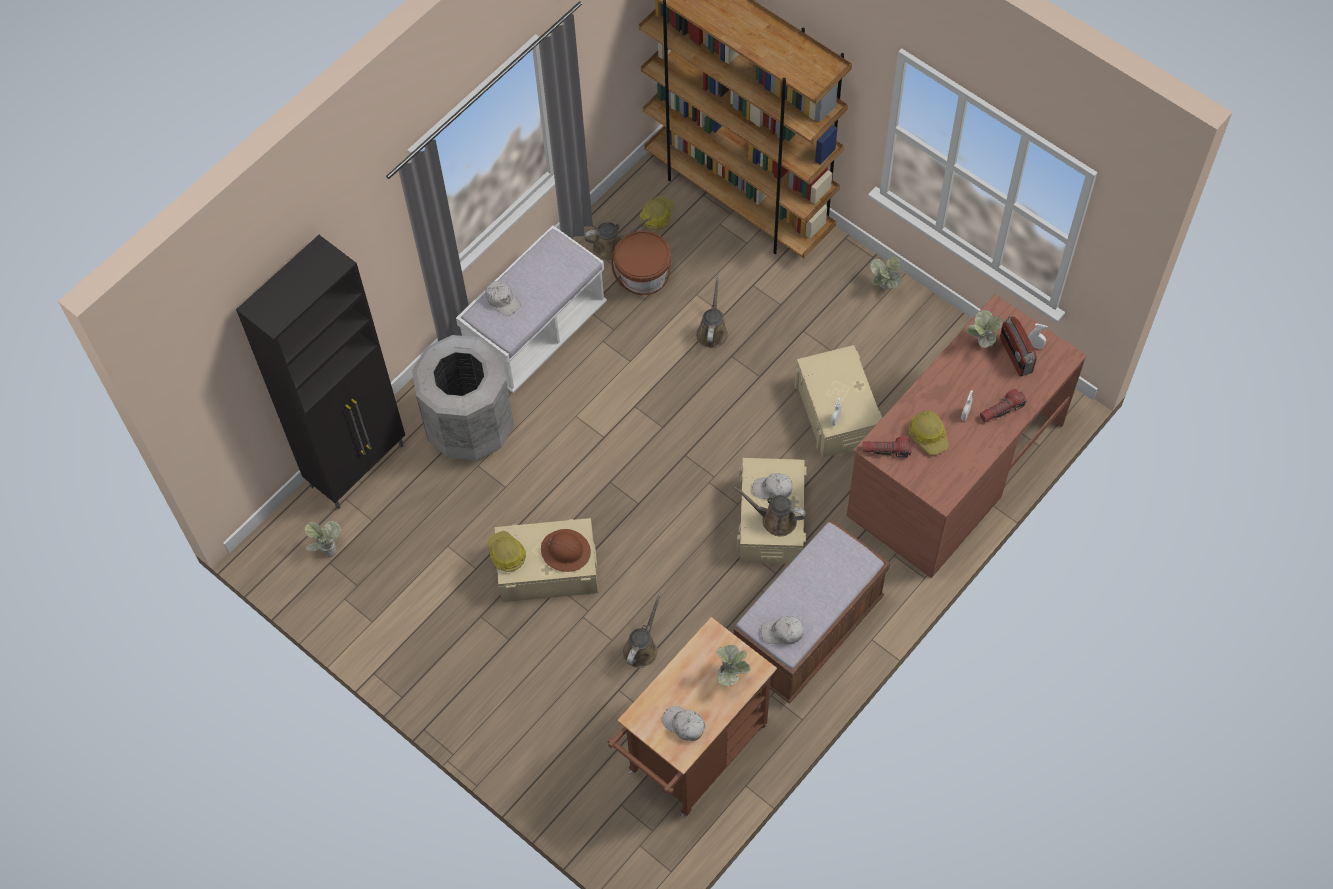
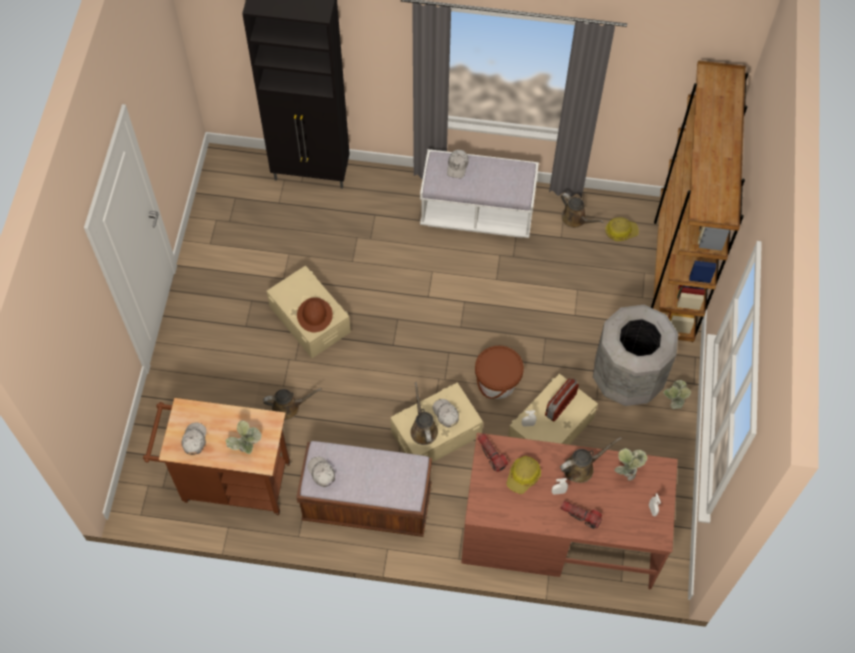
camera: 55 degrees right, 0 degrees up
(326, 548) = (243, 190): potted plant -> none
(471, 427) = (381, 217): grey trash can -> grey trash can (628, 378)
(506, 554) = (290, 283): hard hat -> none
(643, 277) = (566, 251): brown bucket -> brown bucket (497, 382)
(712, 331) = (556, 315): brown watering can -> brown watering can (581, 467)
(1015, 355) = (634, 500): radio -> radio (560, 404)

